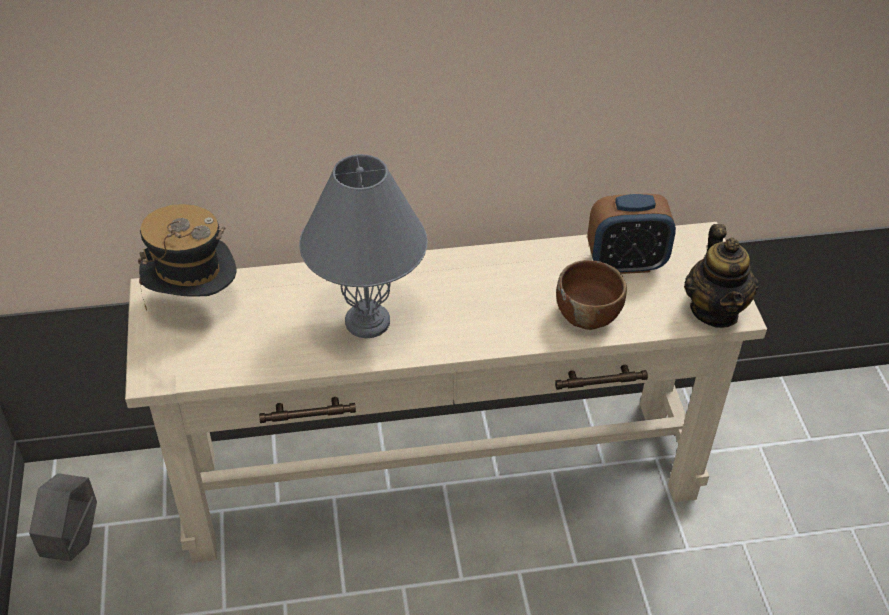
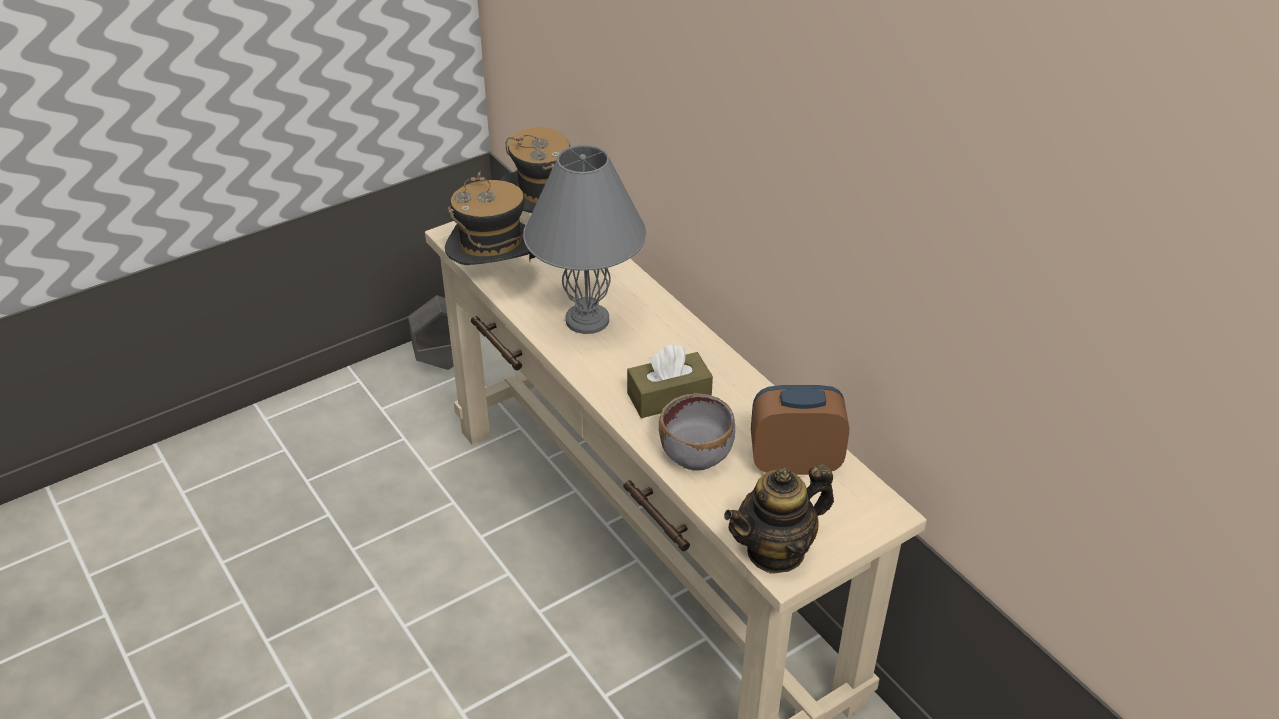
camera: 65 degrees right, 5 degrees down
(256, 367) = (494, 280): none -> hat
(507, 306) = (669, 397): none -> brown tissue box
(588, 315) = (696, 455): brown bowl -> grey bowl
(626, 263) = (794, 462): alarm clock -> alarm clock turned 120 degrees clockwise

